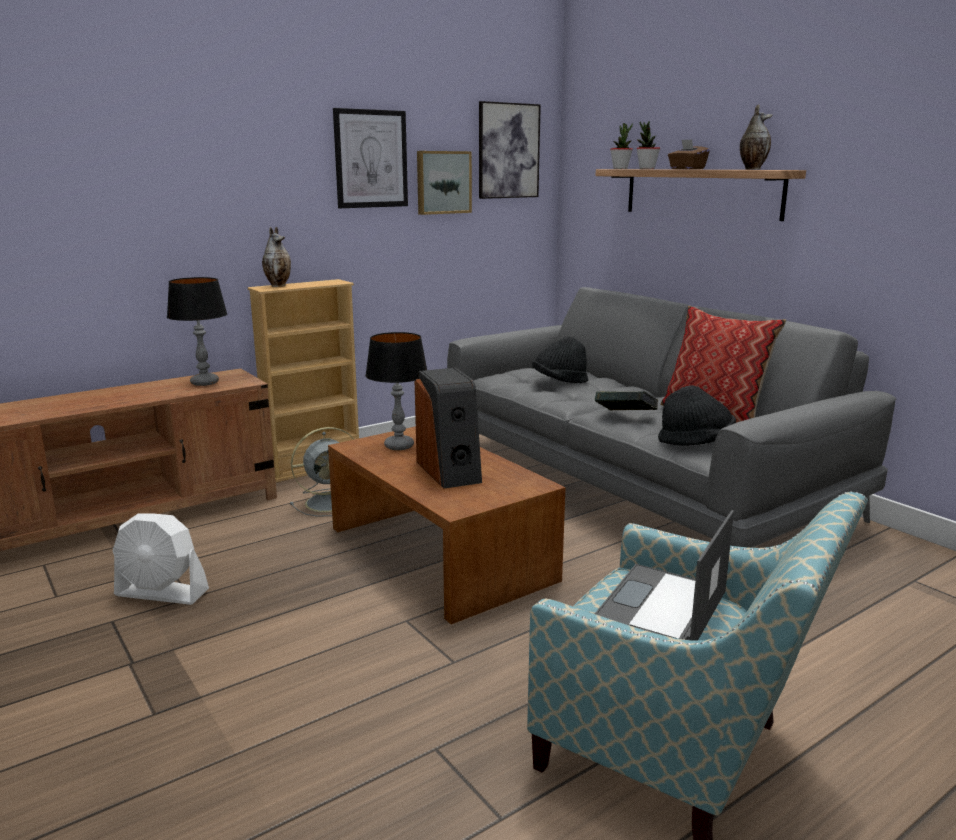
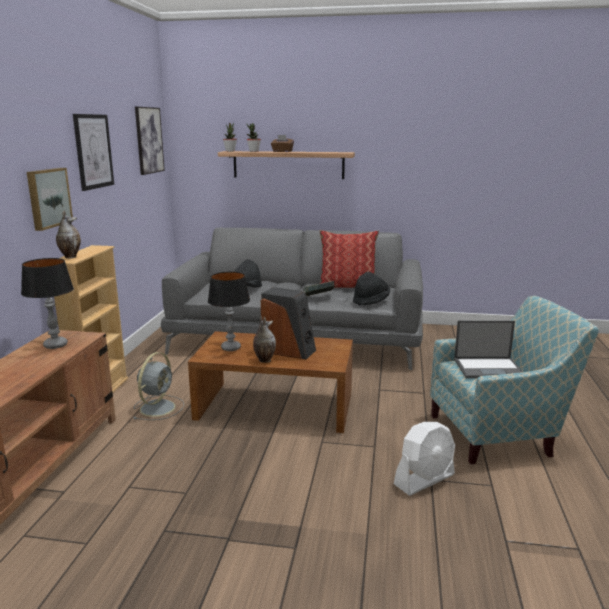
camera: 45 degrees left, 0 degrees up
(162, 593) = (162, 500): white fan -> white fan (424, 480)
(443, 182) = (125, 165): picture -> picture (48, 198)
(661, 608) = (489, 368): laptop -> laptop turned 75 degrees counterclockwise
(751, 169) = (326, 152): vase -> vase (264, 360)

